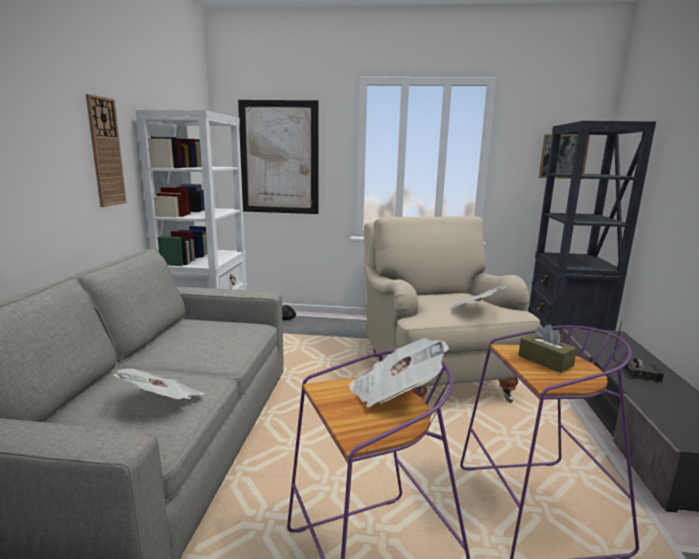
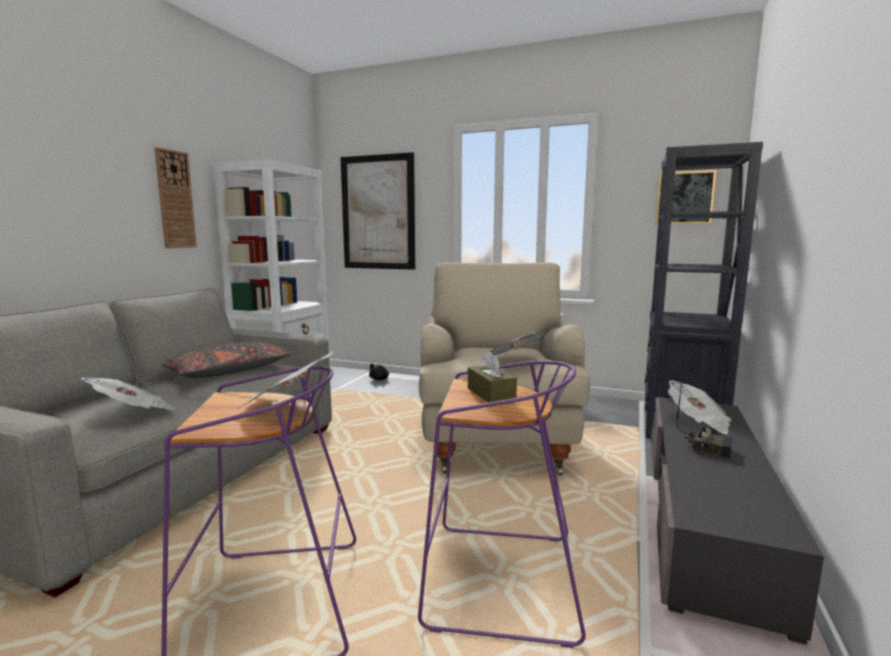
camera: 15 degrees right, 5 degrees down
(204, 338) = (230, 371): none -> grey pillow
(612, 350) = (698, 422): none -> newspaper

